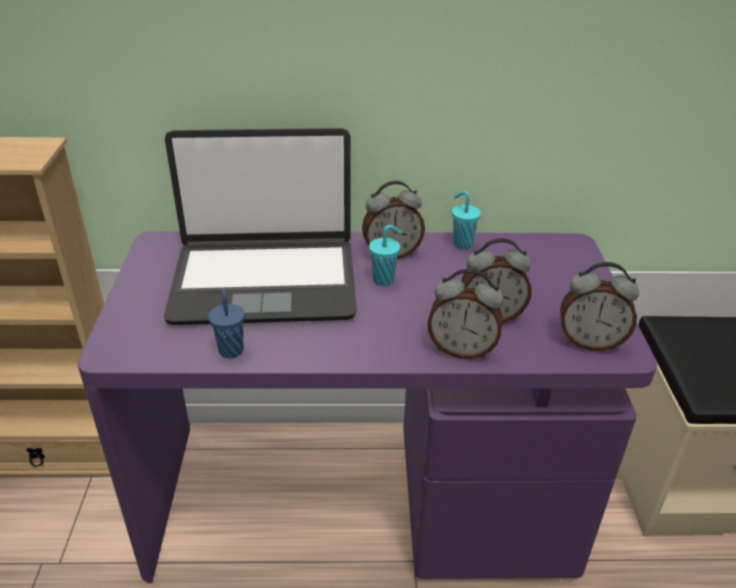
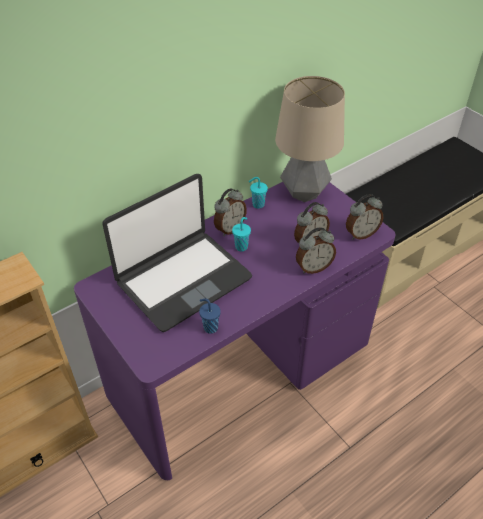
camera: 35 degrees left, 10 degrees up
(547, 257) = (304, 193): none -> table lamp

